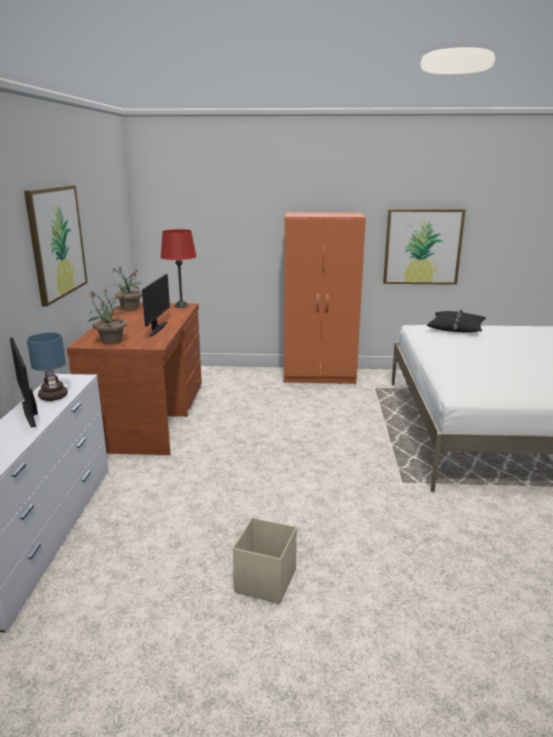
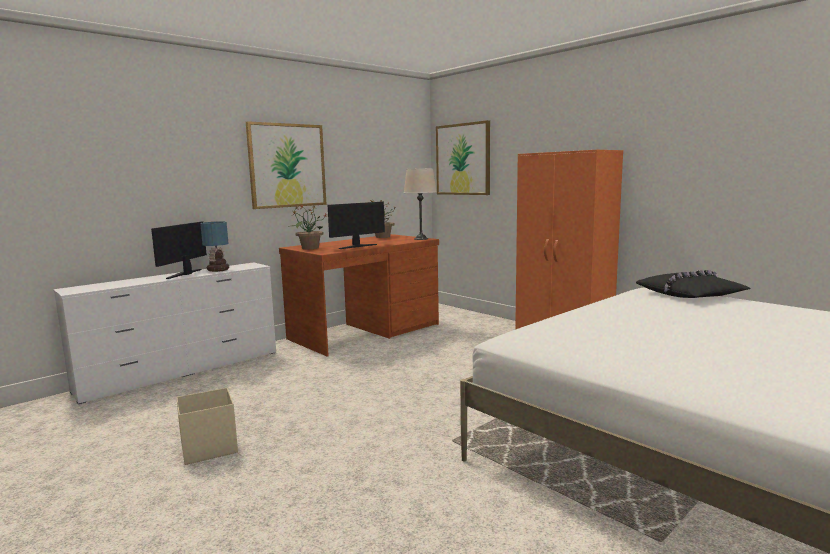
camera: 45 degrees right, 10 degrees down
(181, 306) = (421, 239): red table lamp -> beige table lamp
(422, 247) = (705, 192): picture -> picture (463, 159)

